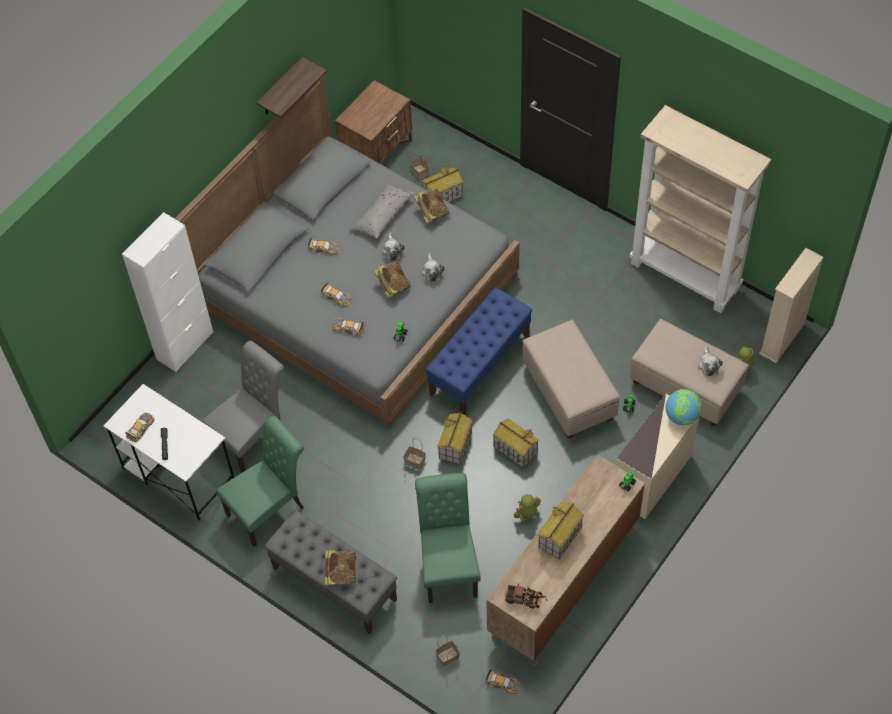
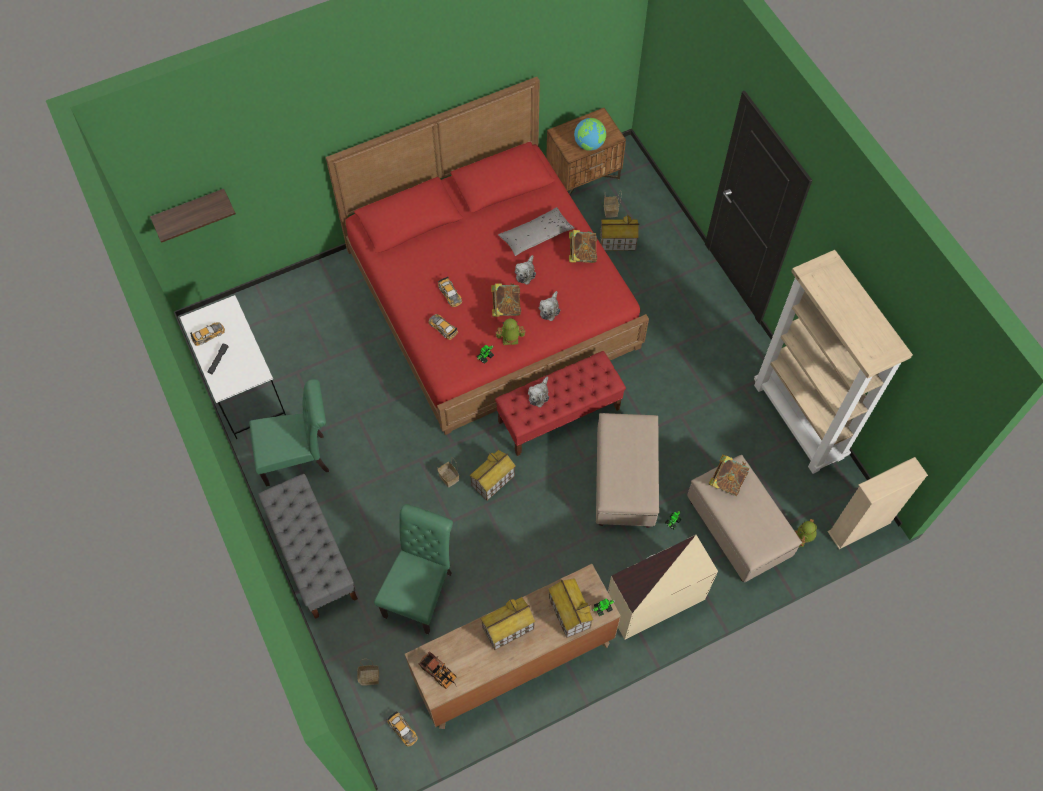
camera: 25 degrees right, 5 degrees up
(185, 345) = (317, 276): white cabinet -> none
(253, 436) = (325, 385): grey chair -> none
(280, 88) = (485, 75): shelf -> shelf (190, 211)
(324, 248) = (466, 243): toy car -> none
(341, 573) = (305, 554): book -> book (727, 481)
(358, 292) = (491, 297): grey bed -> red bed
(480, 364) = (559, 415): blue bench -> red bench
(515, 449) = (544, 511): toy house -> toy house (569, 612)
(527, 515) = (518, 580): toy robot -> toy robot (510, 341)
(682, 416) = (698, 565): globe -> globe (589, 144)
(708, 365) = (761, 523): plush toy -> plush toy (539, 395)

